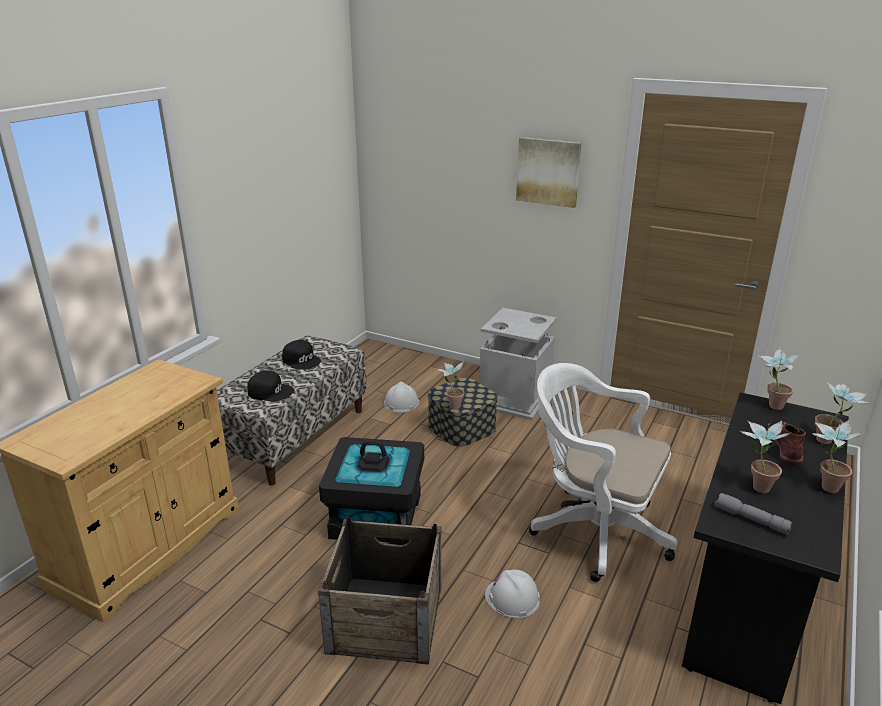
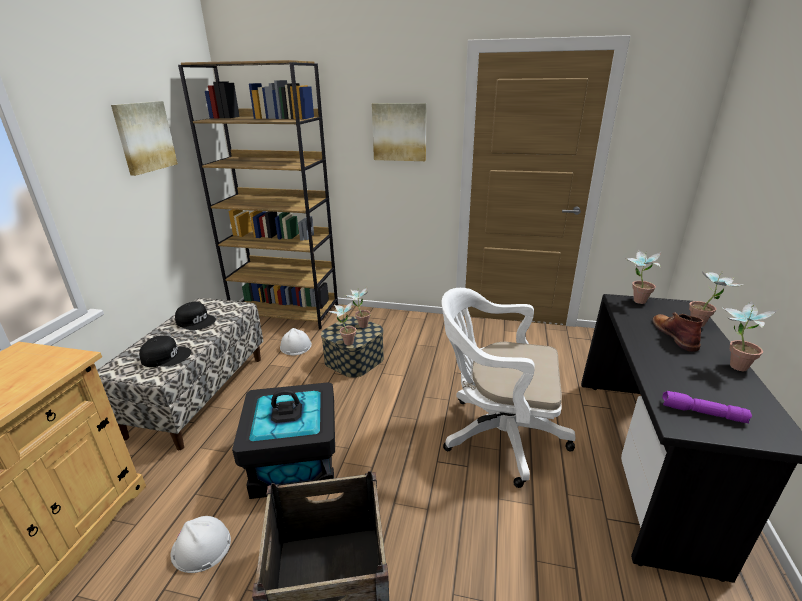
camera: 15 degrees left, 0 degrees up
(277, 167) = (144, 137): none -> picture
(399, 363) = (287, 312): none -> brown bookcase
(512, 598) = (450, 524): white hard hat -> white hard hat (201, 547)
(515, 400) = (392, 329): grey trash can -> none
(750, 519) = (702, 413): grey flashlight -> purple flashlight
(755, 485) = (678, 376): potted plant -> potted plant (360, 324)

